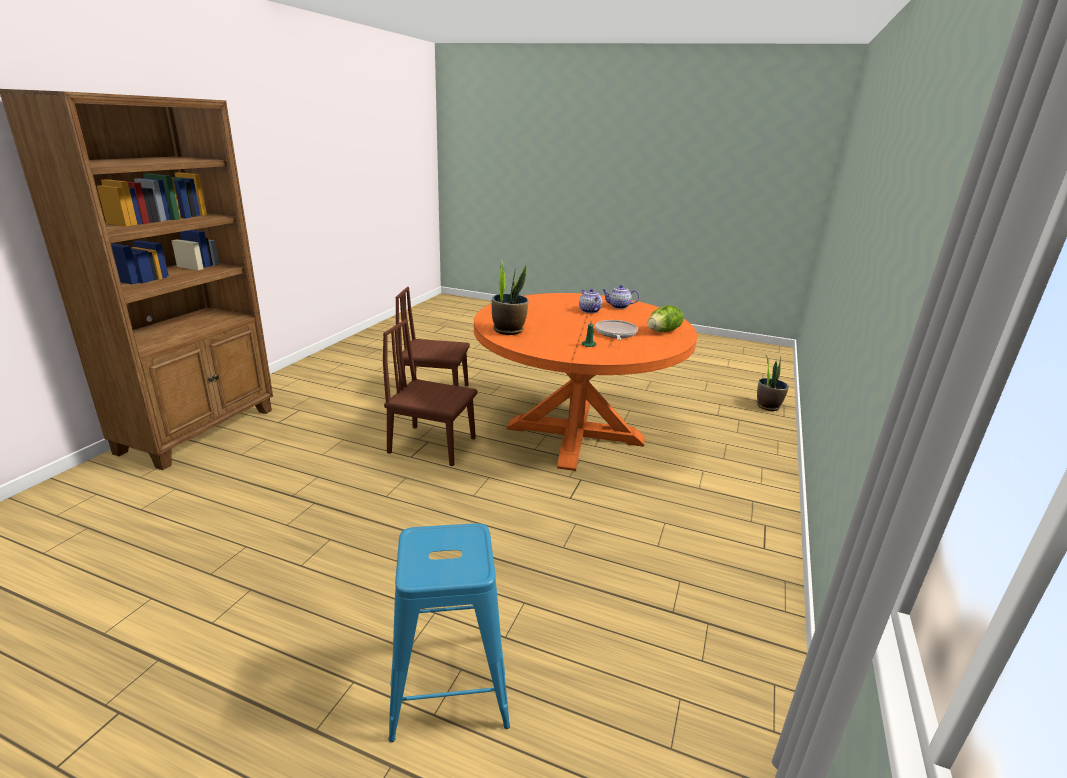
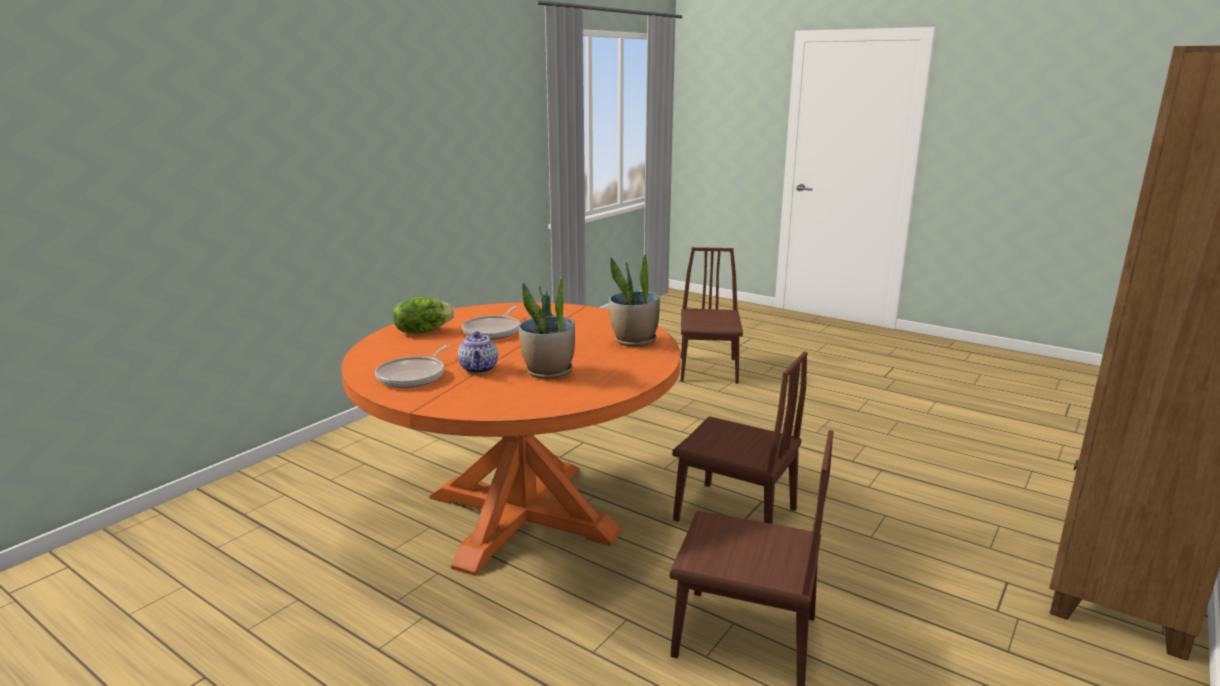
camera: 165 degrees left, 5 degrees down
(449, 682) = (708, 370): blue stool -> brown chair
(618, 306) = (414, 376): teapot -> frying pan
(767, 406) = (144, 534): potted plant -> potted plant (548, 372)

